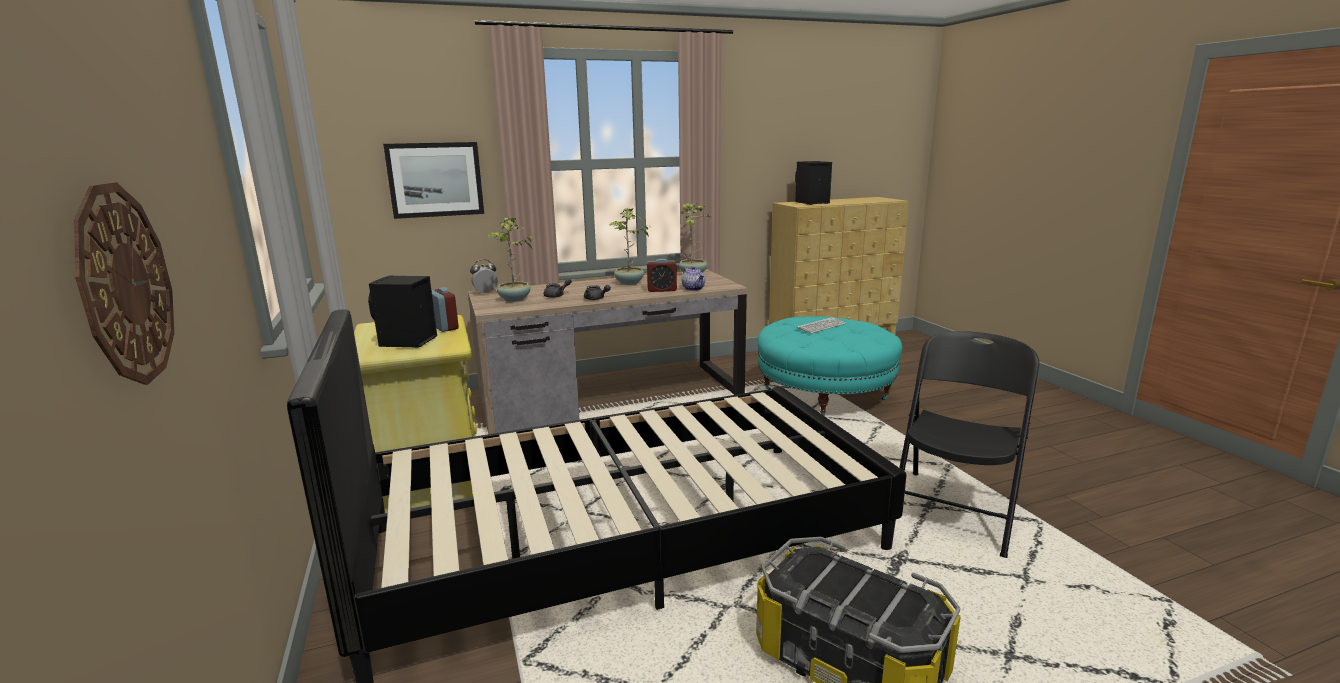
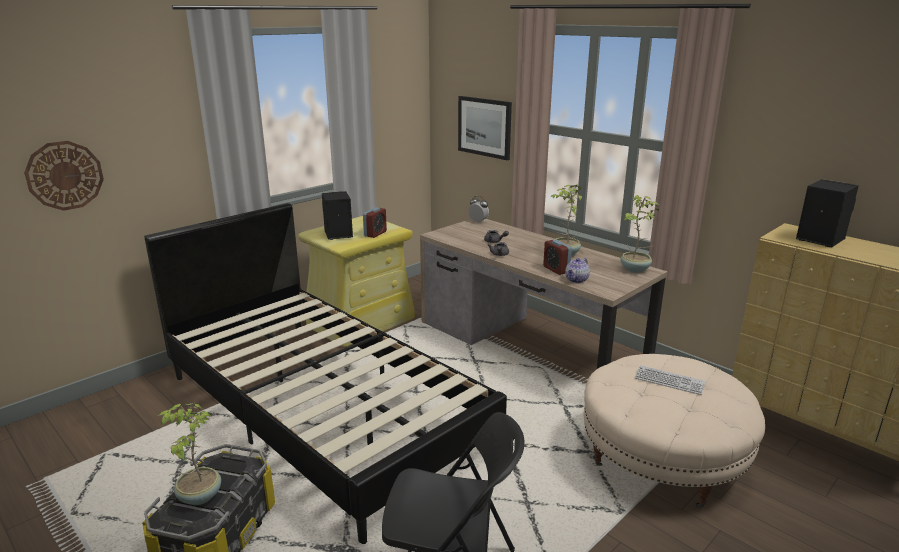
camera: 65 degrees right, 5 degrees up
(514, 299) = (469, 233): potted plant -> potted plant (198, 496)
(824, 395) = (662, 458): turquoise ottoman -> beige ottoman

